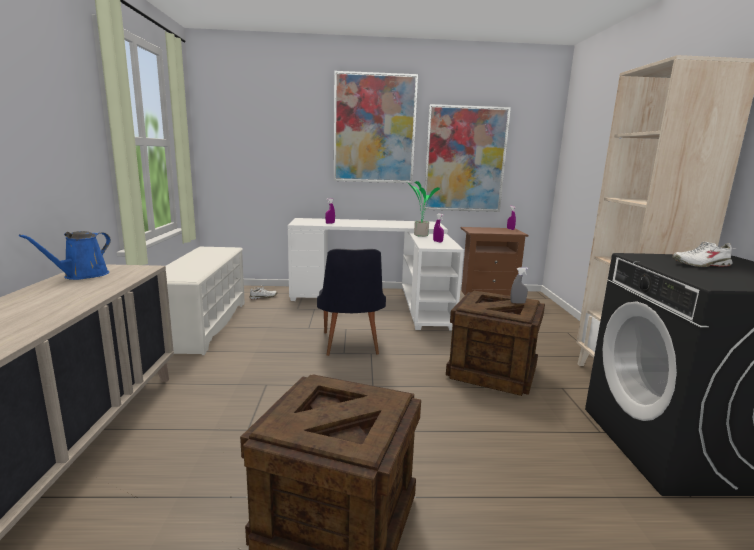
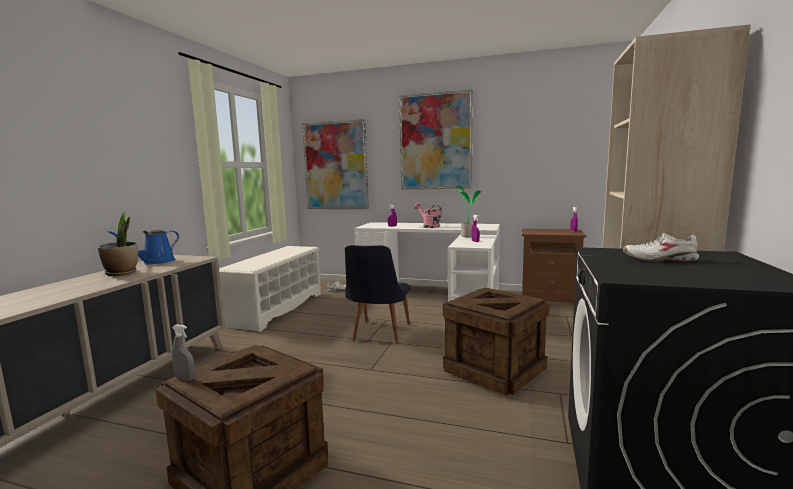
camera: 20 degrees right, 5 degrees down
(55, 294) = (122, 273): none -> potted plant
(371, 224) = (429, 226): none -> pink watering can
(465, 159) = (523, 163): picture -> picture (335, 166)
(517, 303) = (516, 300): grey spray bottle -> grey spray bottle (185, 378)

